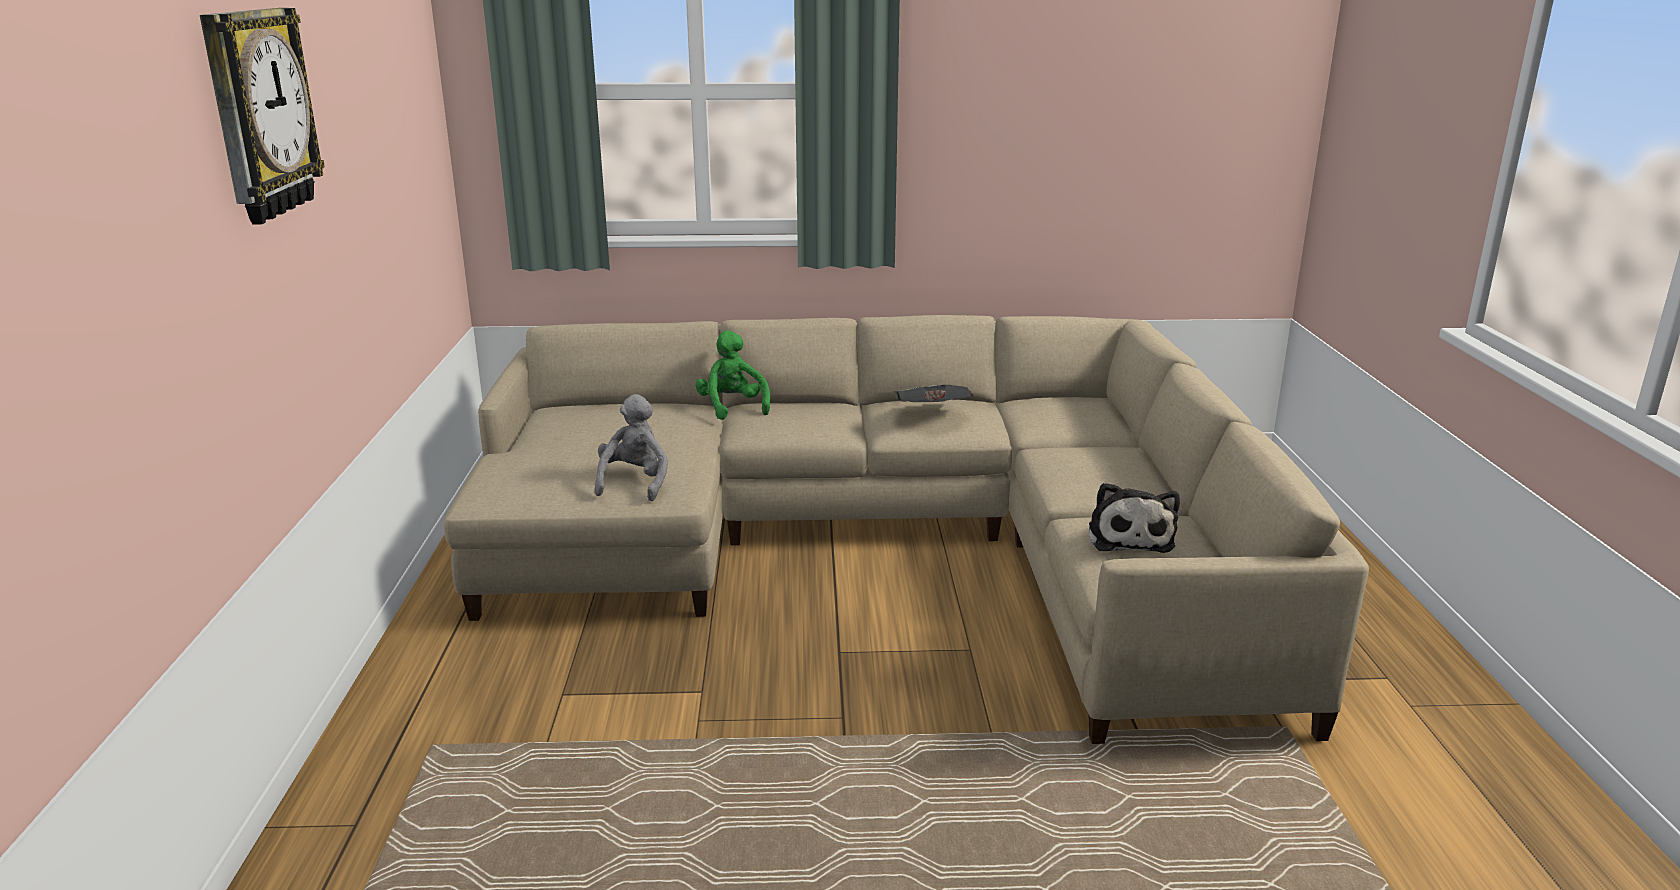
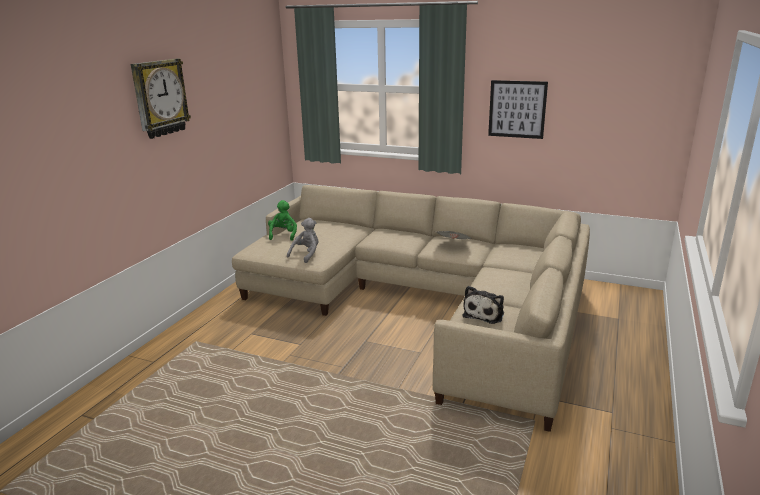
camera: 25 degrees right, 0 degrees up
(732, 407) = (374, 229): green plush toy -> green plush toy (283, 235)
(999, 124) = (517, 109): none -> picture

